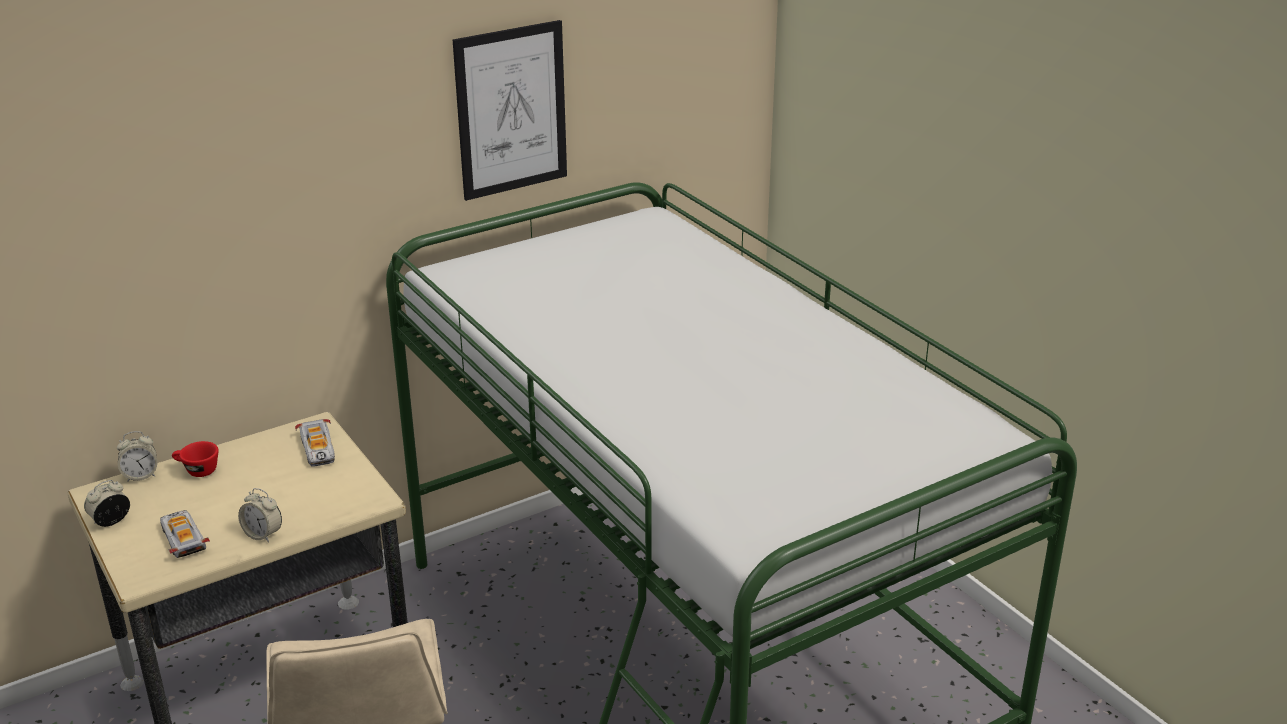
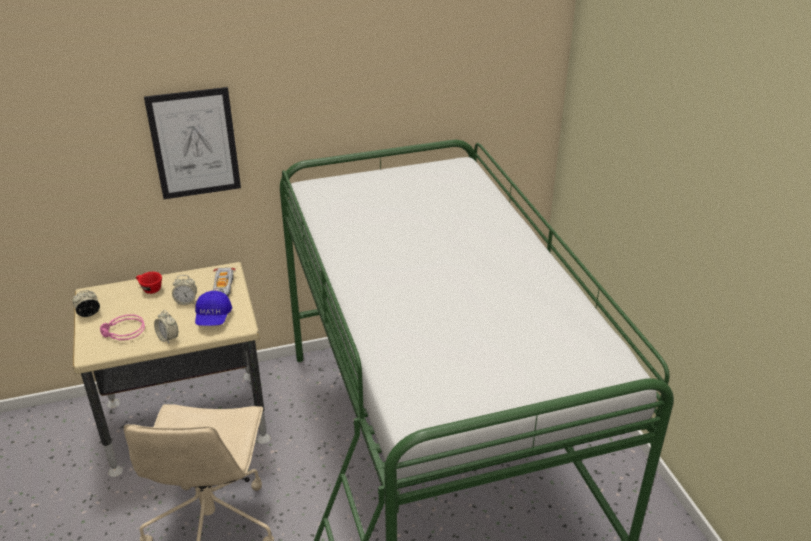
camera: 15 degrees right, 5 degrees up
(141, 475) = (117, 287): alarm clock -> alarm clock (186, 301)
(183, 538) = (123, 332): toy car -> pink headphones
(323, 495) = (213, 317): none -> blue cap
(511, 110) = (371, 85): picture -> picture (194, 144)

